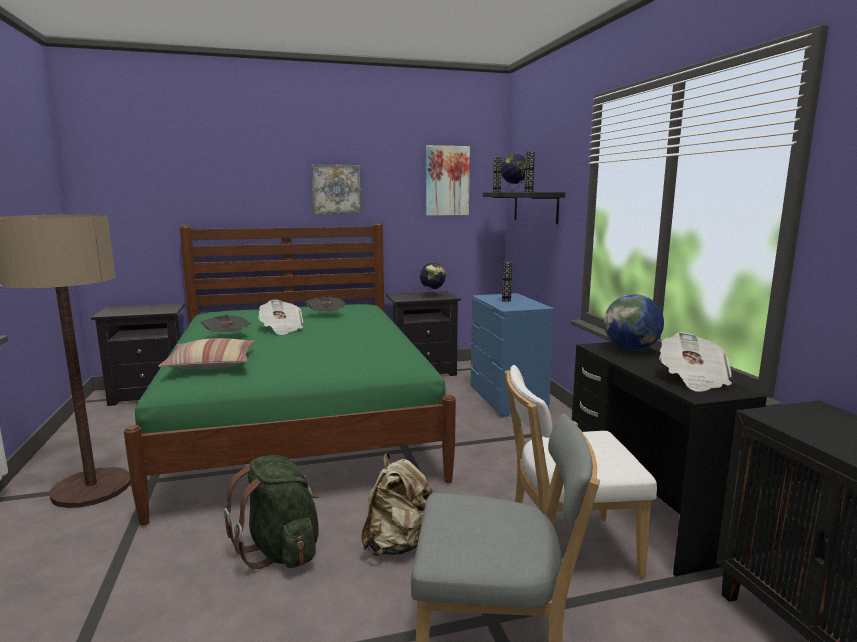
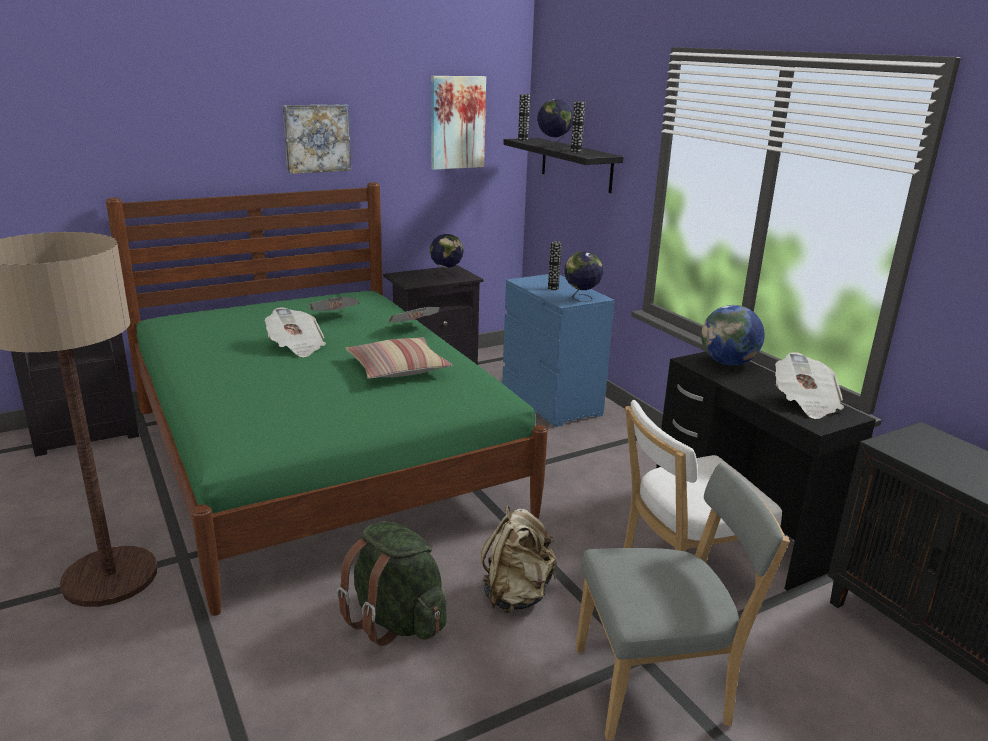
camera: 15 degrees left, 10 degrees up
(211, 364) = (257, 414): pillow -> pillow (397, 368)
(227, 337) = (237, 366): newspaper -> newspaper (413, 328)
(525, 307) = (581, 299): none -> globe

